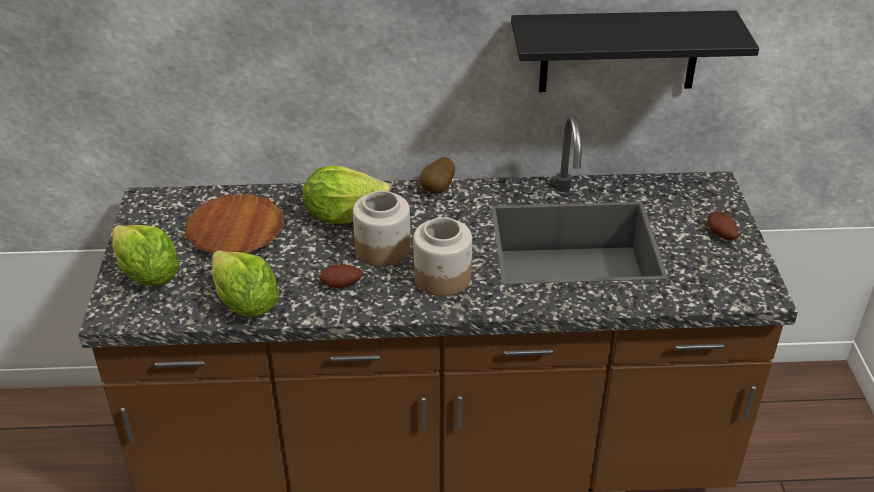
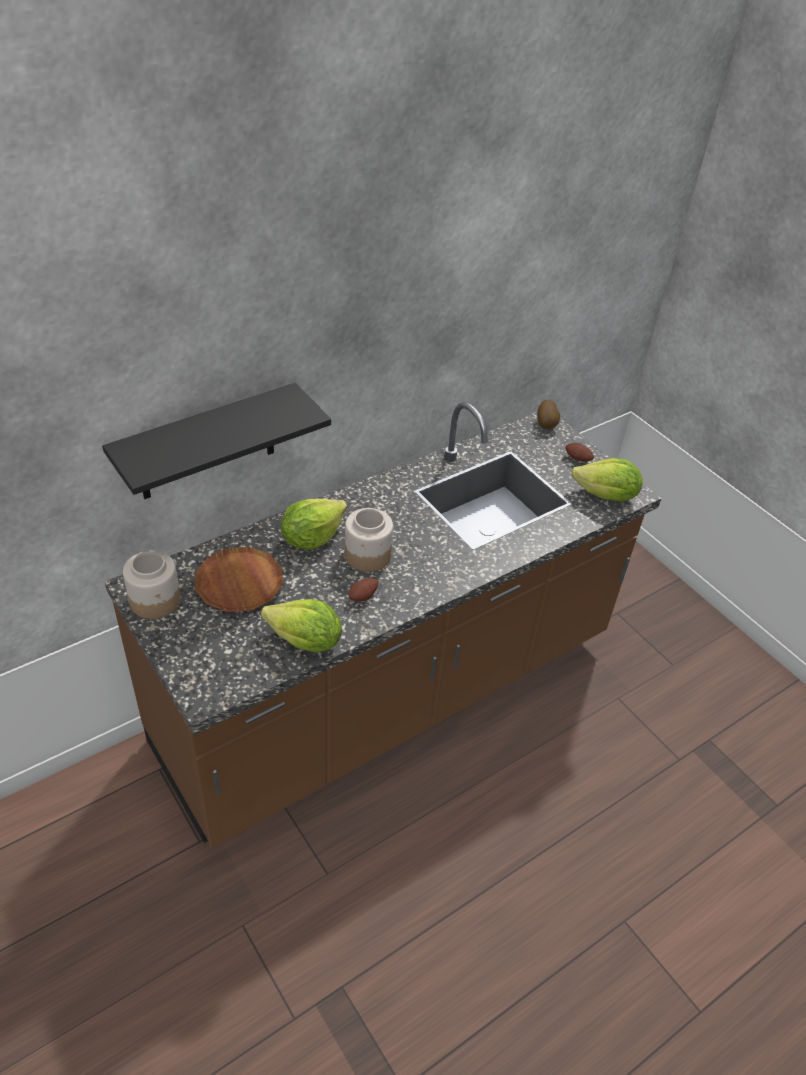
camera: 35 degrees left, 5 degrees up
(148, 275) = (202, 651): lettuce -> lettuce (606, 496)
(438, 189) = (365, 490): potato -> potato (546, 424)
(443, 278) = (429, 561): jar -> jar (155, 600)
(619, 51) = (478, 342): black shelf -> black shelf (207, 443)

